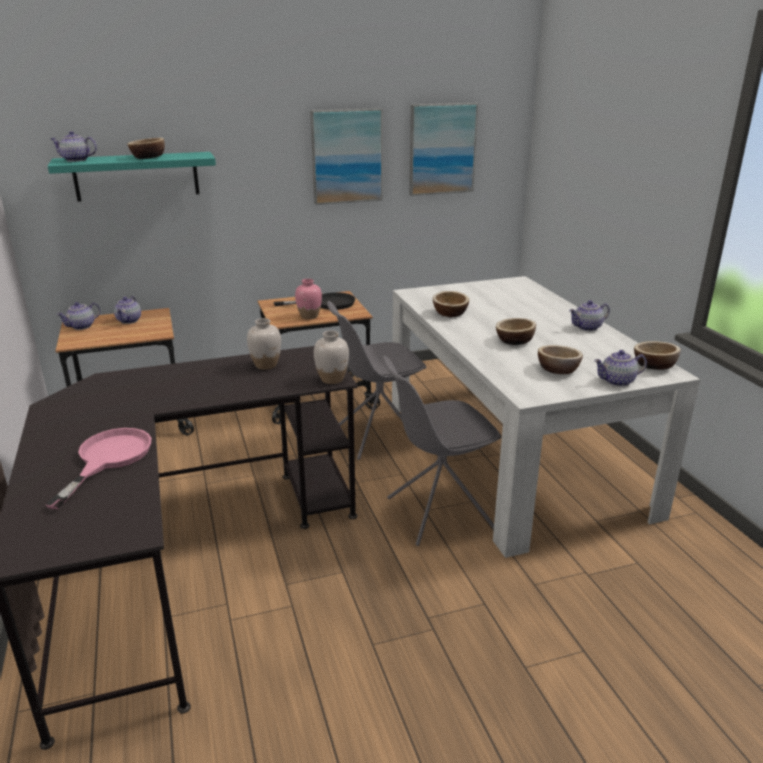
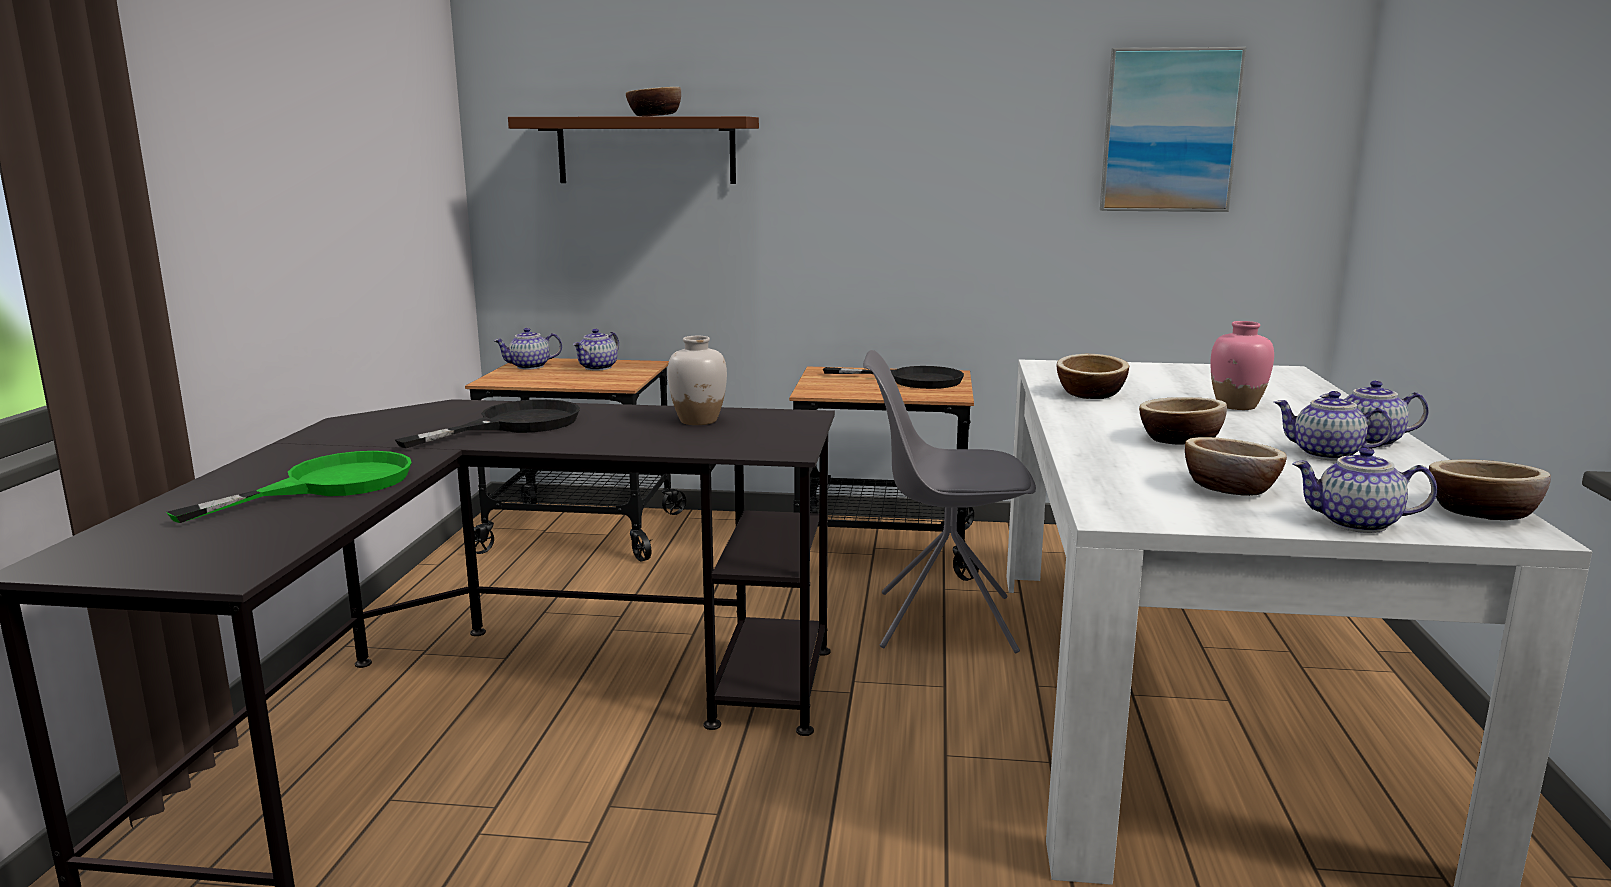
camera: 25 degrees right, 10 degrees down
(75, 160) = (555, 116): teapot -> teapot (1325, 455)
(108, 459) = (329, 485): pink frying pan -> green frying pan
(136, 176) = (646, 150): turquoise shelf -> brown shelf
(162, 388) = (514, 425): none -> black frying pan
(309, 316) = (865, 391): pink vase -> pink vase (1236, 406)
(332, 379) = (781, 449): white vase -> none
(347, 156) = (986, 135): picture -> none
(437, 513) = (965, 764): grey chair -> none

